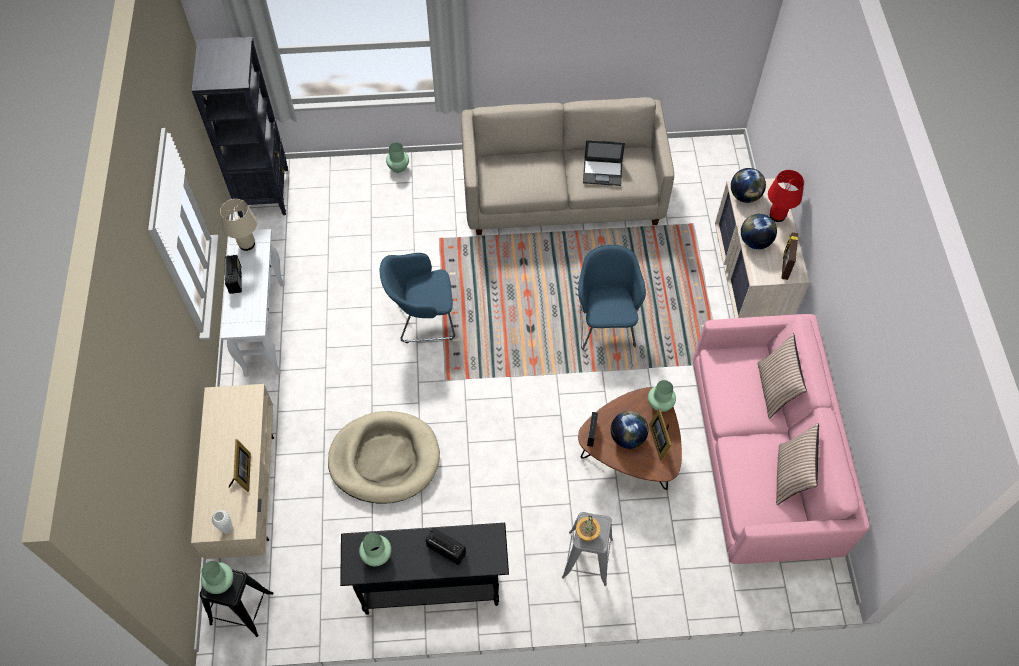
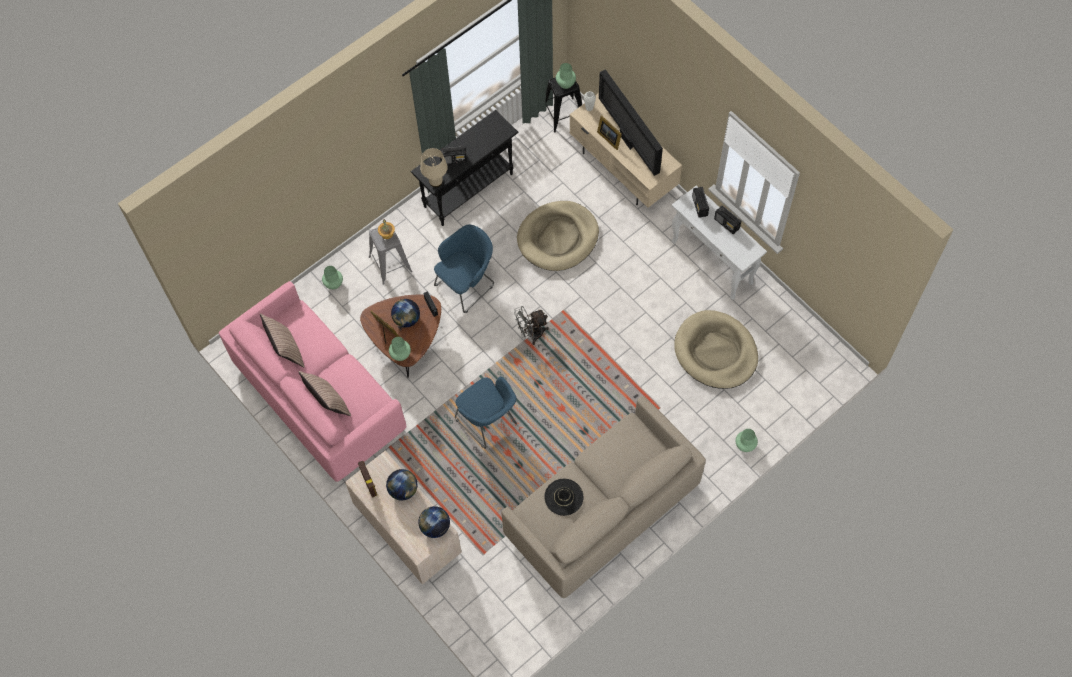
camera: 145 degrees right, 5 degrees up
(229, 455) = (627, 141): none -> television
(241, 314) = (699, 206): none -> radio
(247, 243) = (746, 251): beige table lamp -> beige table lamp (436, 182)
(264, 192) = (819, 355): black bookcase -> none
(346, 250) = (715, 352): none -> beige dog bed
(377, 556) = (488, 133): green vase -> green vase (333, 283)
(422, 319) = (616, 339): blue armchair -> blue armchair (467, 284)
(498, 378) = (531, 334): none -> grey fan
(603, 172) = (564, 497): laptop -> black hat
(777, 215) = (400, 526): red table lamp -> none

